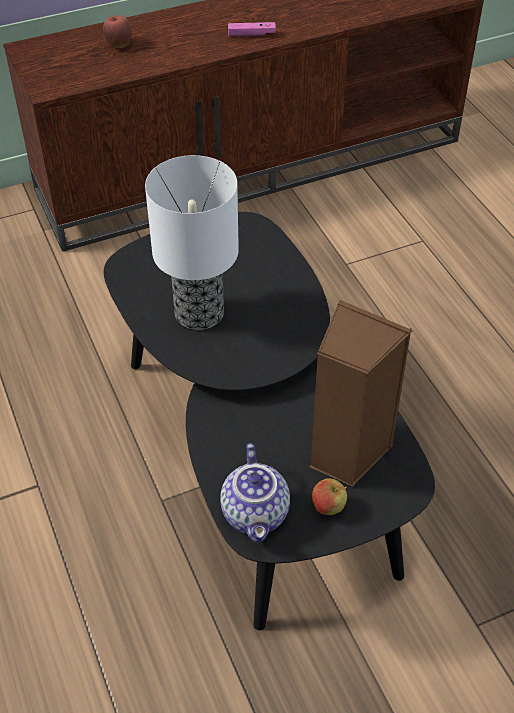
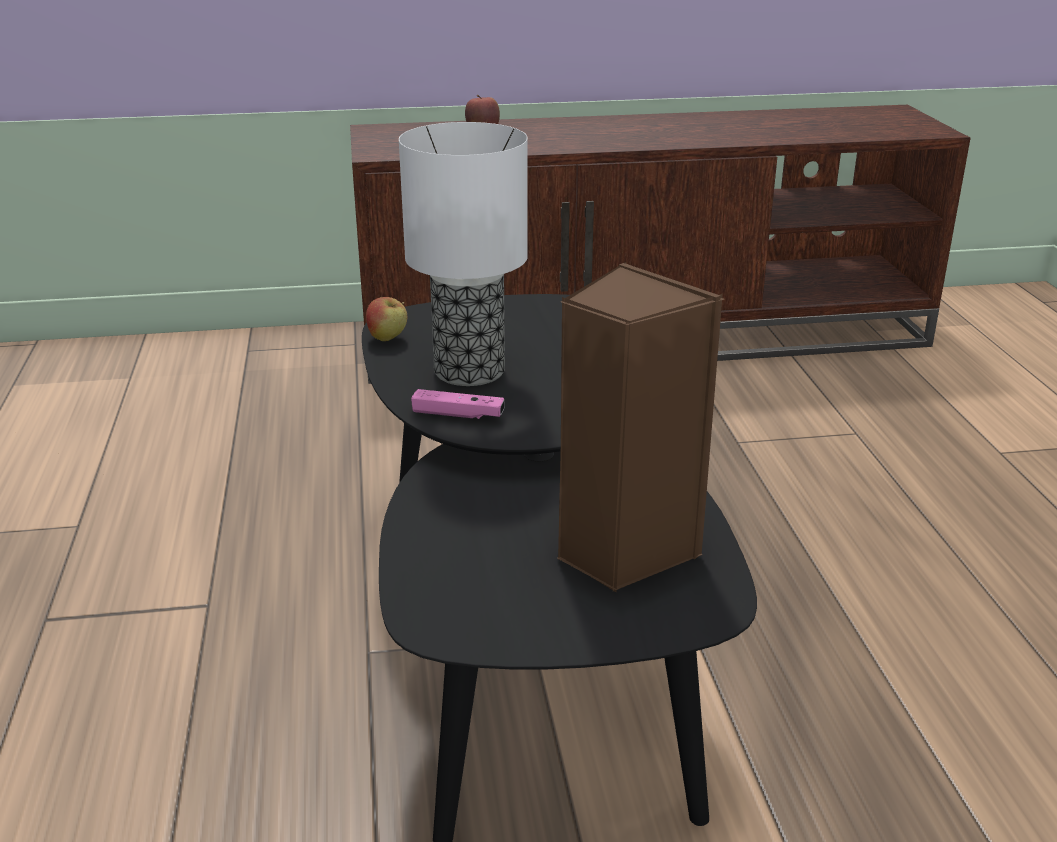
camera: 15 degrees right, 20 degrees down
(251, 34) = (650, 139): pink game controller -> pink game controller (458, 414)
(257, 514) = (448, 598): teapot -> none
(328, 508) = (565, 610): apple -> apple (388, 339)

